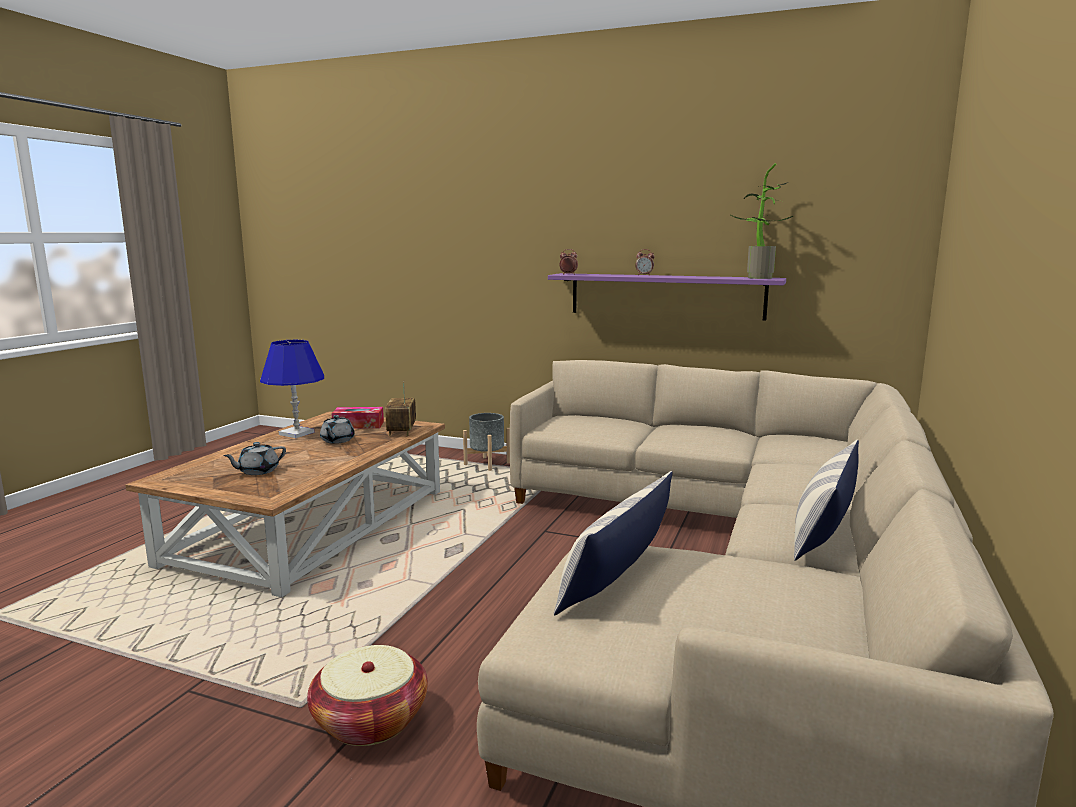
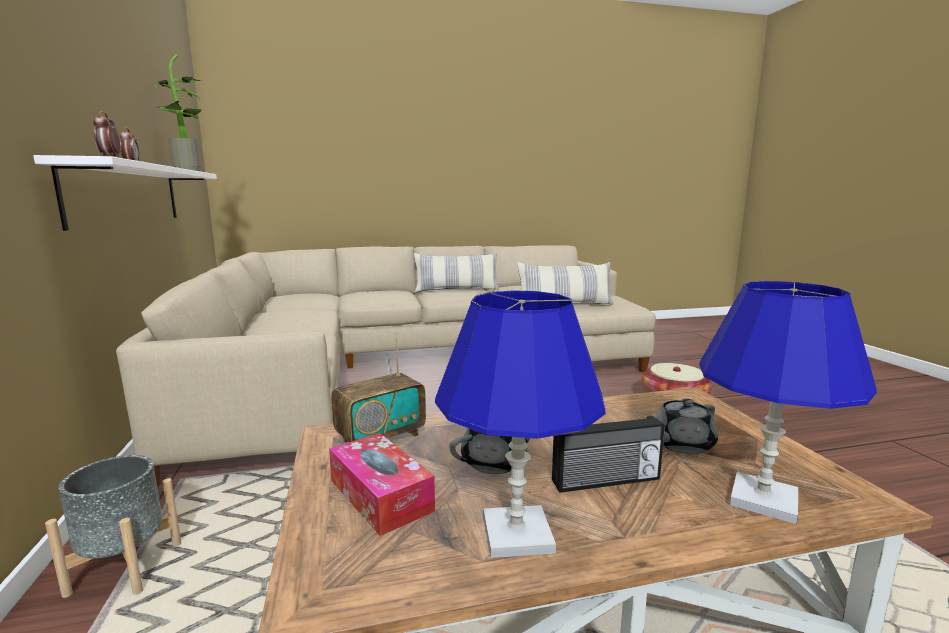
camera: 125 degrees left, 0 degrees up
(208, 465) = (762, 499): none -> blue table lamp
(258, 471) = (681, 444): grey teapot -> grey teapot turned 135 degrees clockwise
(281, 450) = (606, 481): none -> radio
(665, 296) = (128, 195): purple shelf -> white shelf

